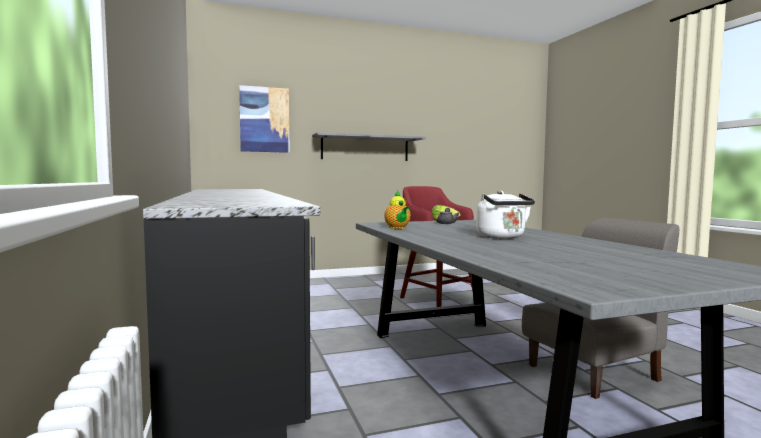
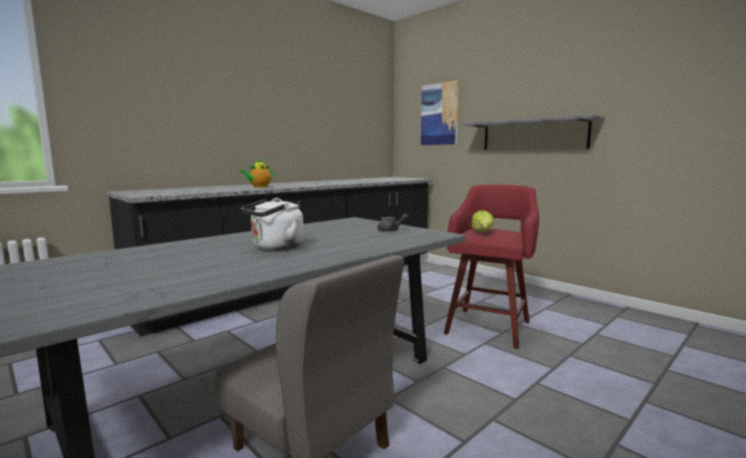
camera: 65 degrees right, 5 degrees up
(398, 228) = (320, 225): teapot -> teapot (259, 187)

